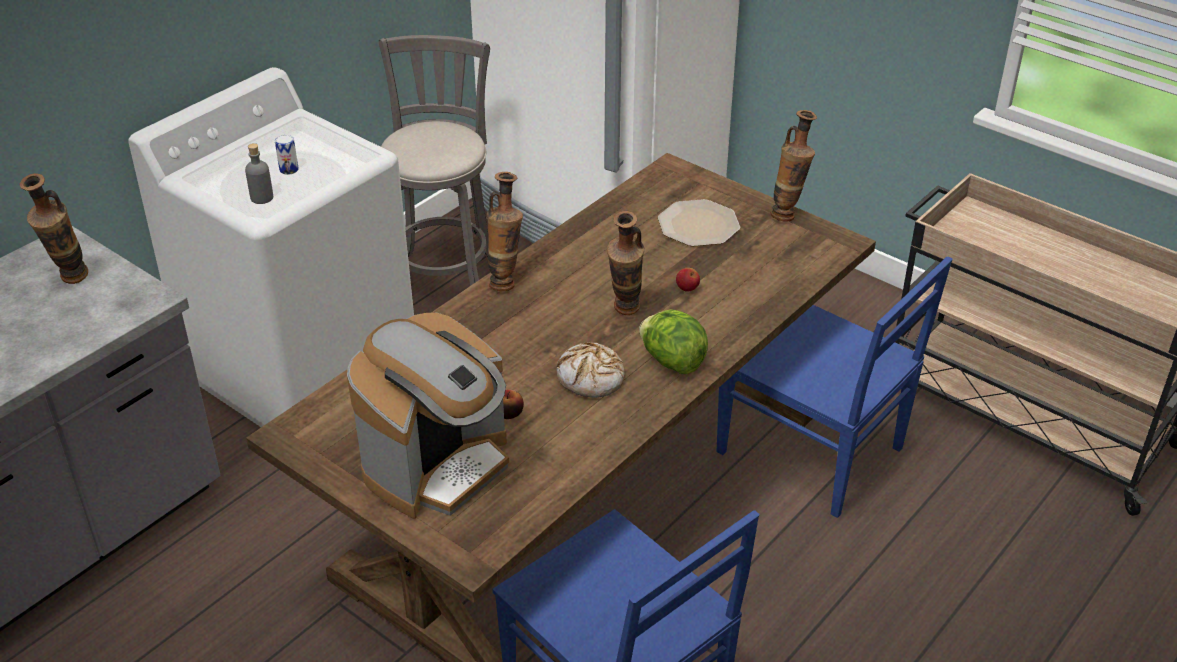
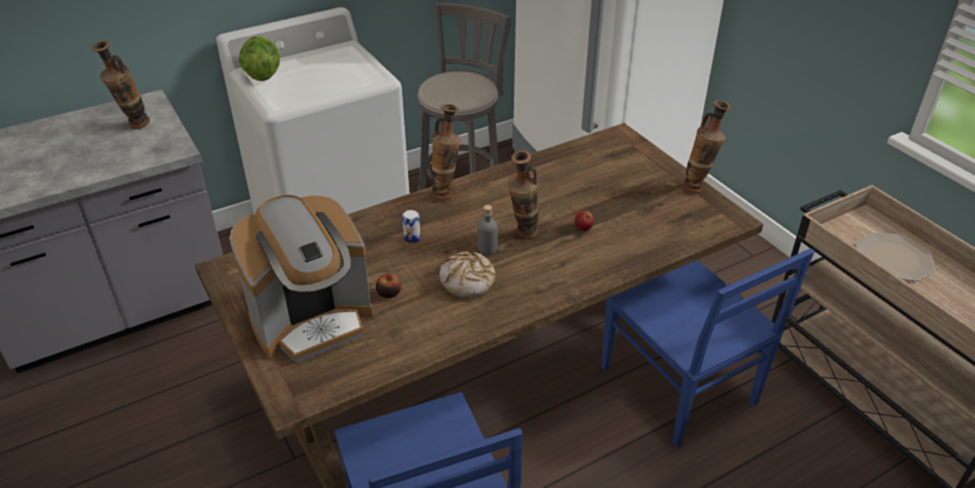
camera: 20 degrees right, 0 degrees up
(262, 198) = (286, 94): grey bottle -> grey bottle (487, 248)
(289, 169) = (318, 79): can -> can (412, 238)
(672, 361) = (539, 283): lettuce -> lettuce (262, 75)
(697, 225) = (618, 181): plate -> plate (892, 258)

